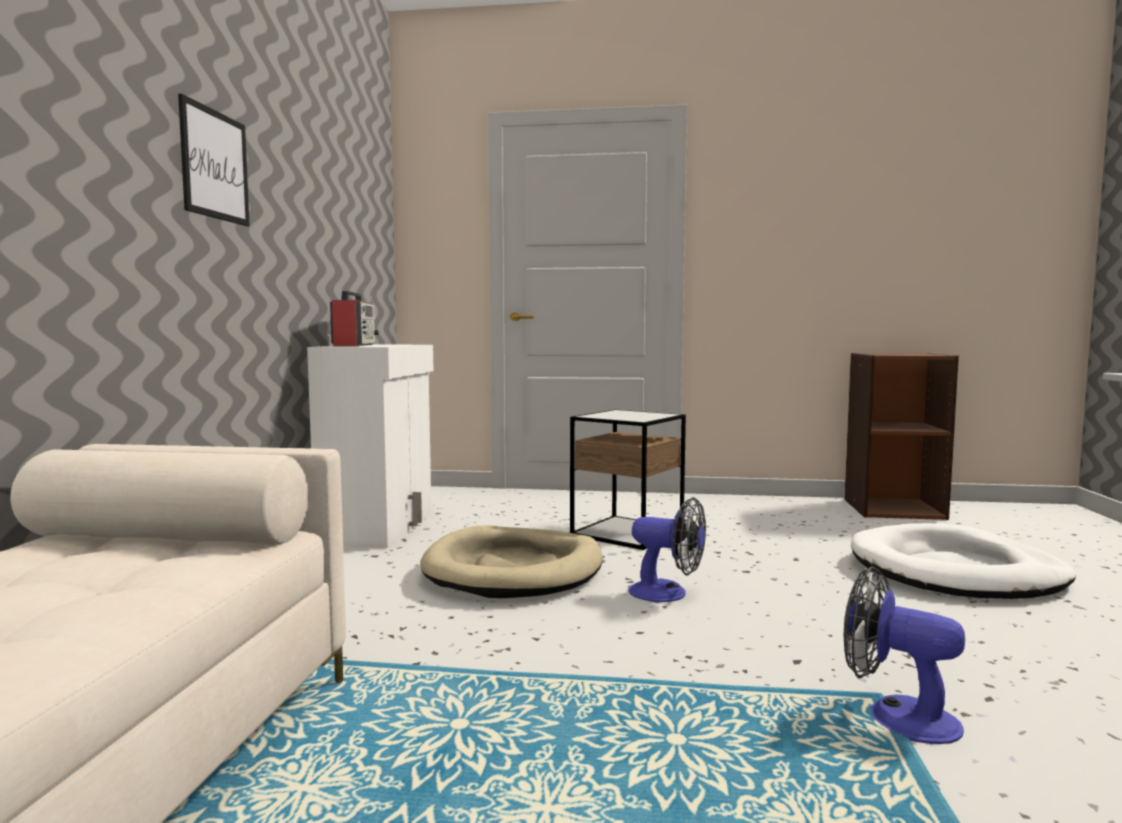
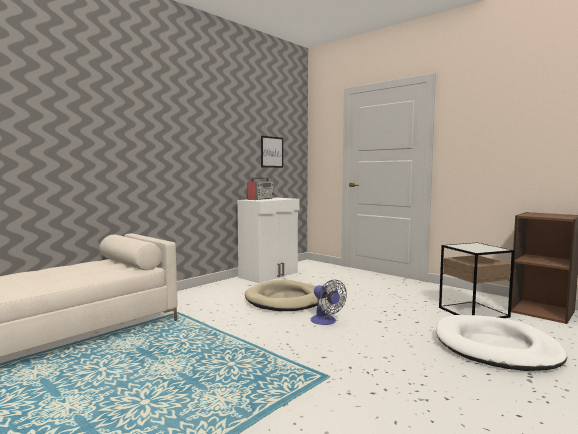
camera: 35 degrees right, 0 degrees up
(214, 165) = (192, 137): picture -> picture (272, 152)
(627, 532) = (361, 295): side table -> side table (473, 312)
(896, 716) = (319, 384): fan -> none

